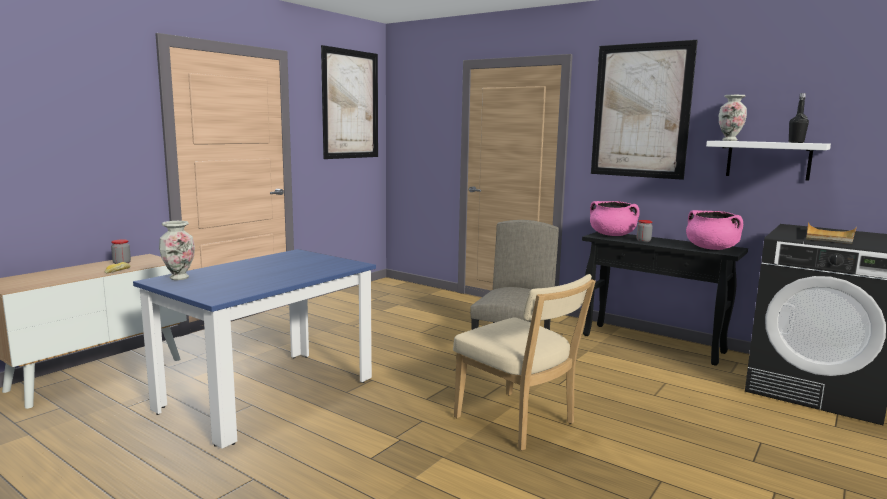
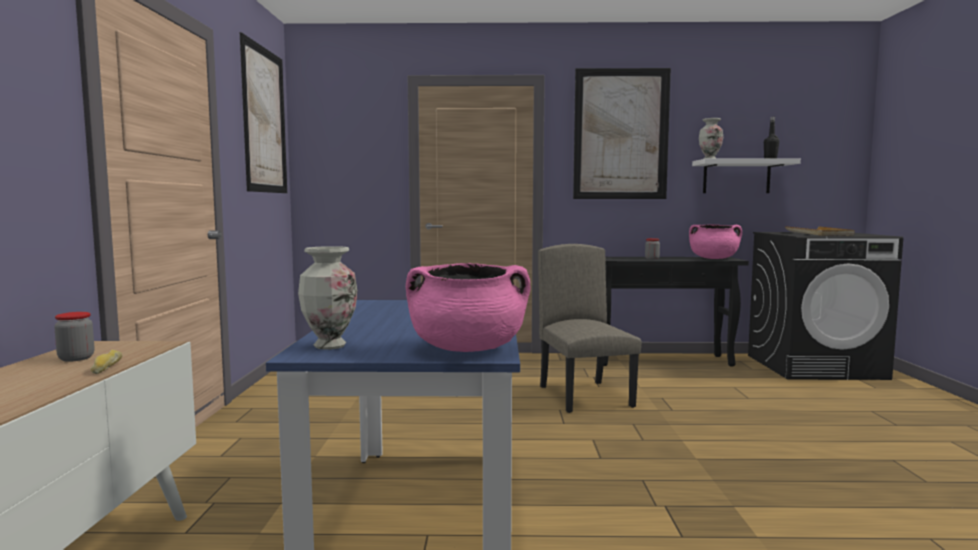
camera: 35 degrees left, 5 degrees down
(518, 422) = (716, 451): beige chair -> none
(612, 235) = (614, 258): pink cooking pot -> pink cooking pot (468, 349)

